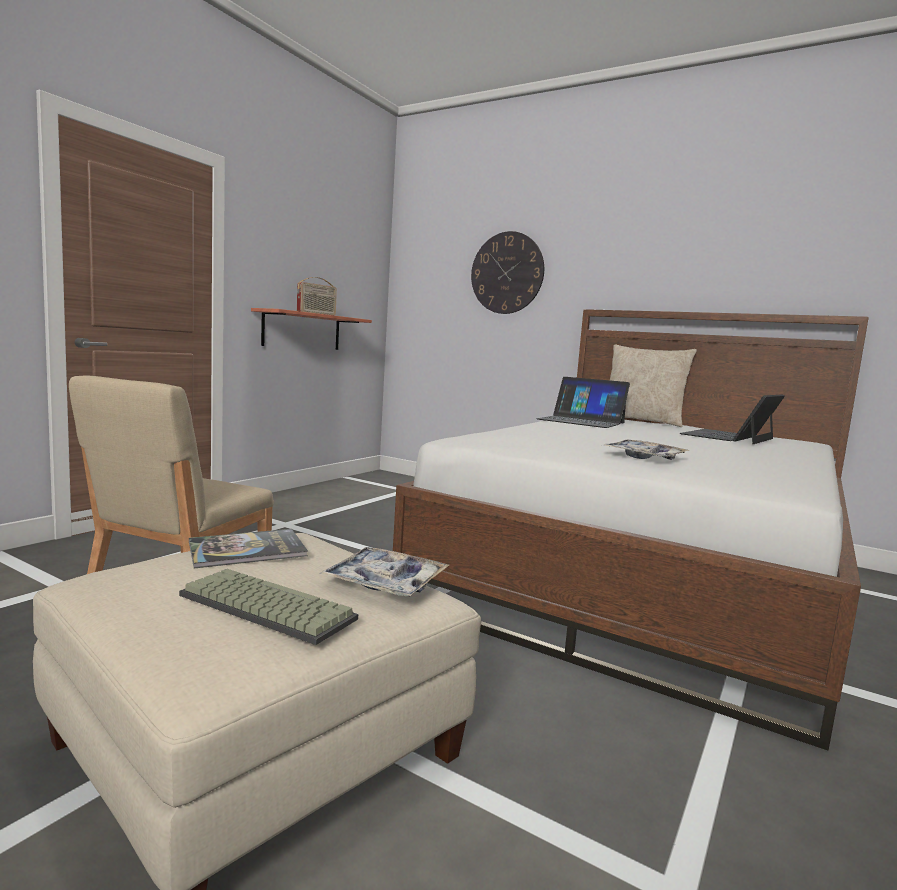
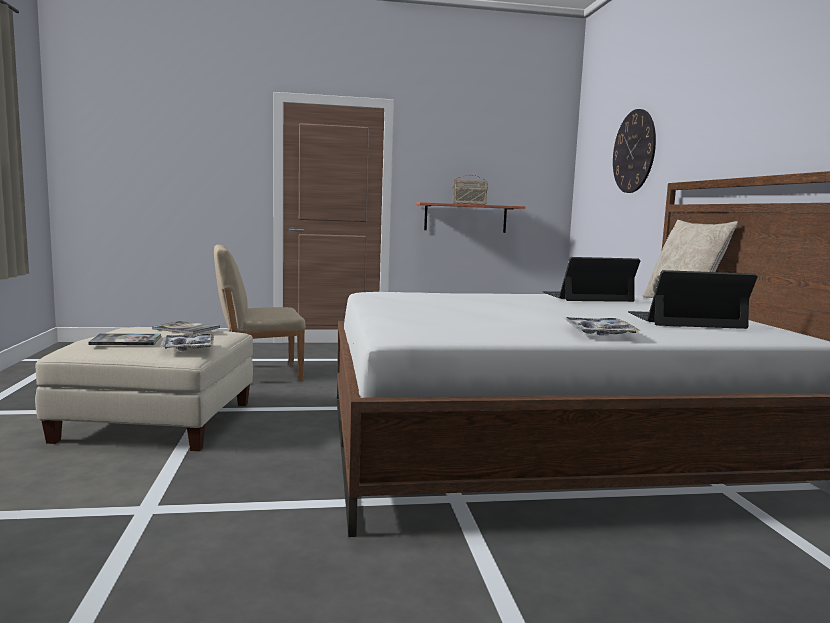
camera: 50 degrees right, 0 degrees up
(263, 608) = (126, 341): keyboard -> book
(581, 421) = (587, 297): laptop -> laptop turned 90 degrees clockwise
(644, 457) = (434, 312): tray -> tray (599, 333)

